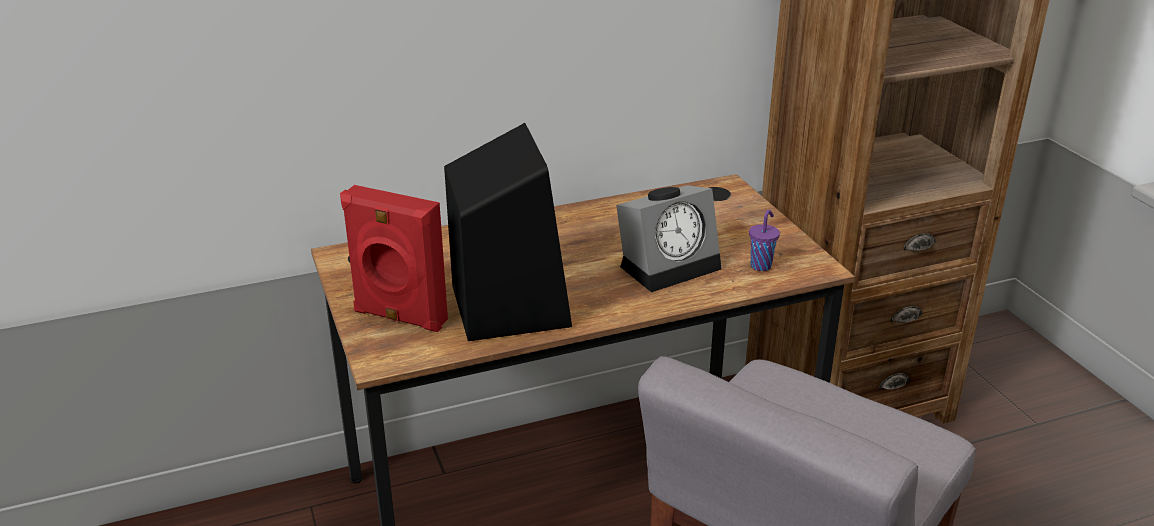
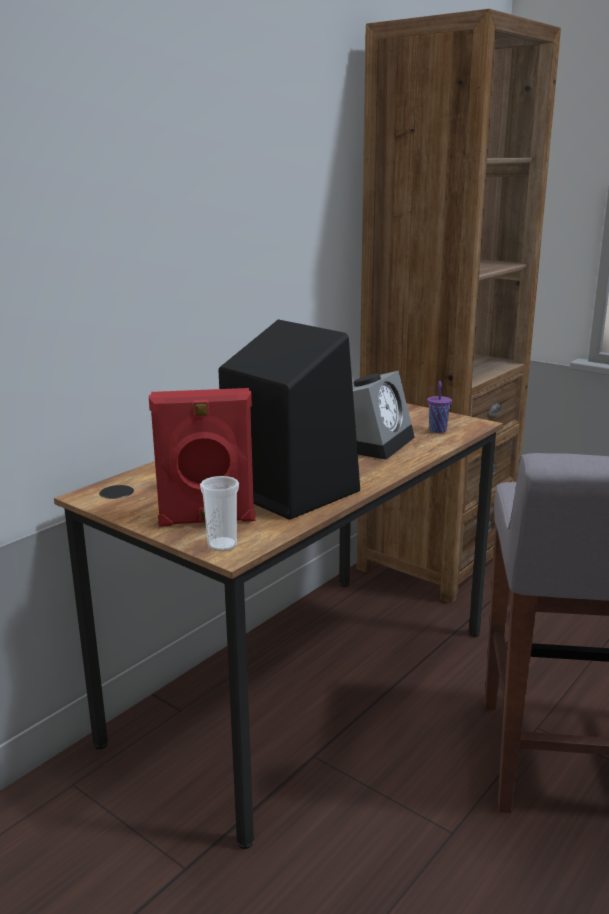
camera: 30 degrees left, 10 degrees down
(380, 351) = (222, 545): none -> cup

